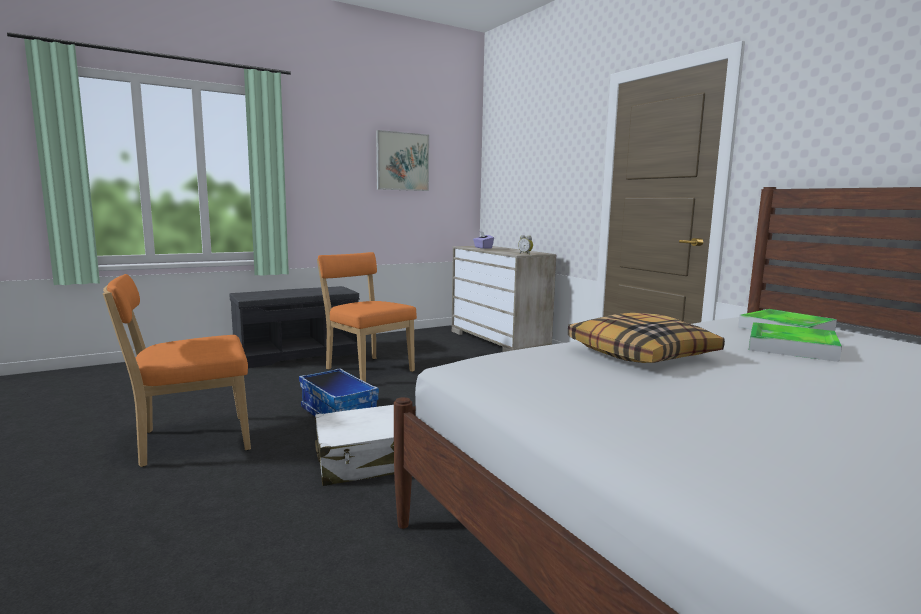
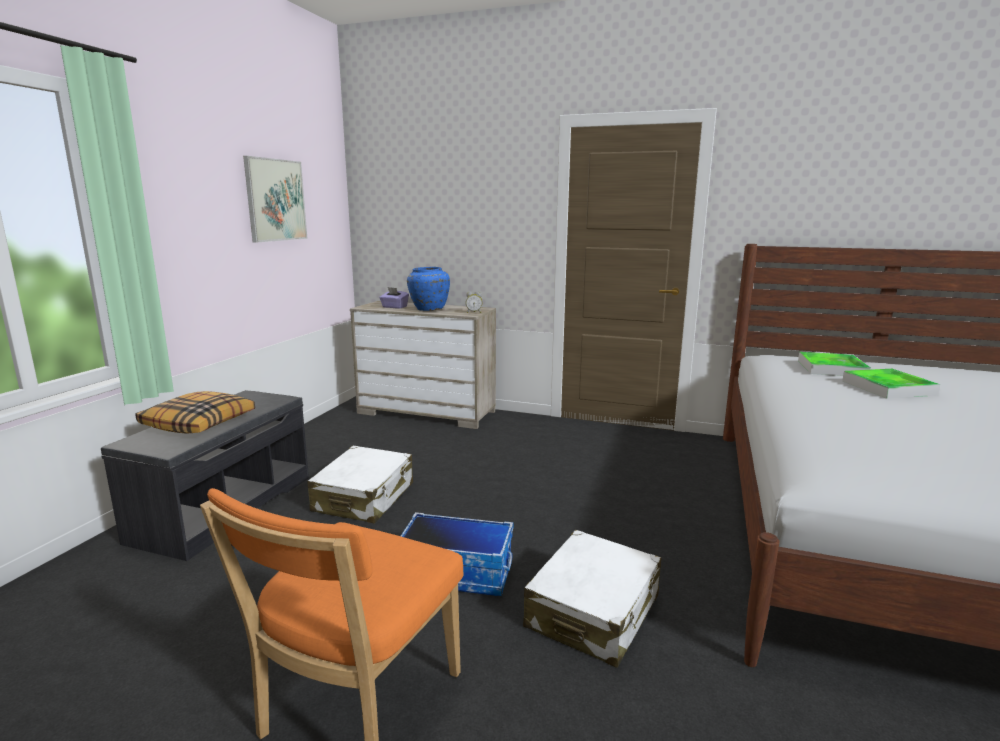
camera: 40 degrees left, 5 degrees up
(367, 369) = (364, 498): orange chair -> white suitcase
(501, 250) = (429, 309): none -> blue vase
(641, 354) = (872, 424): pillow -> pillow (199, 423)

